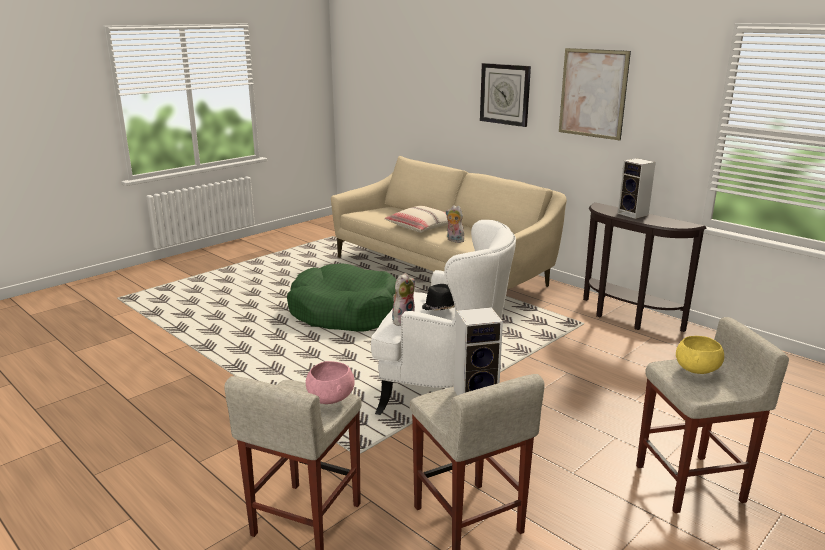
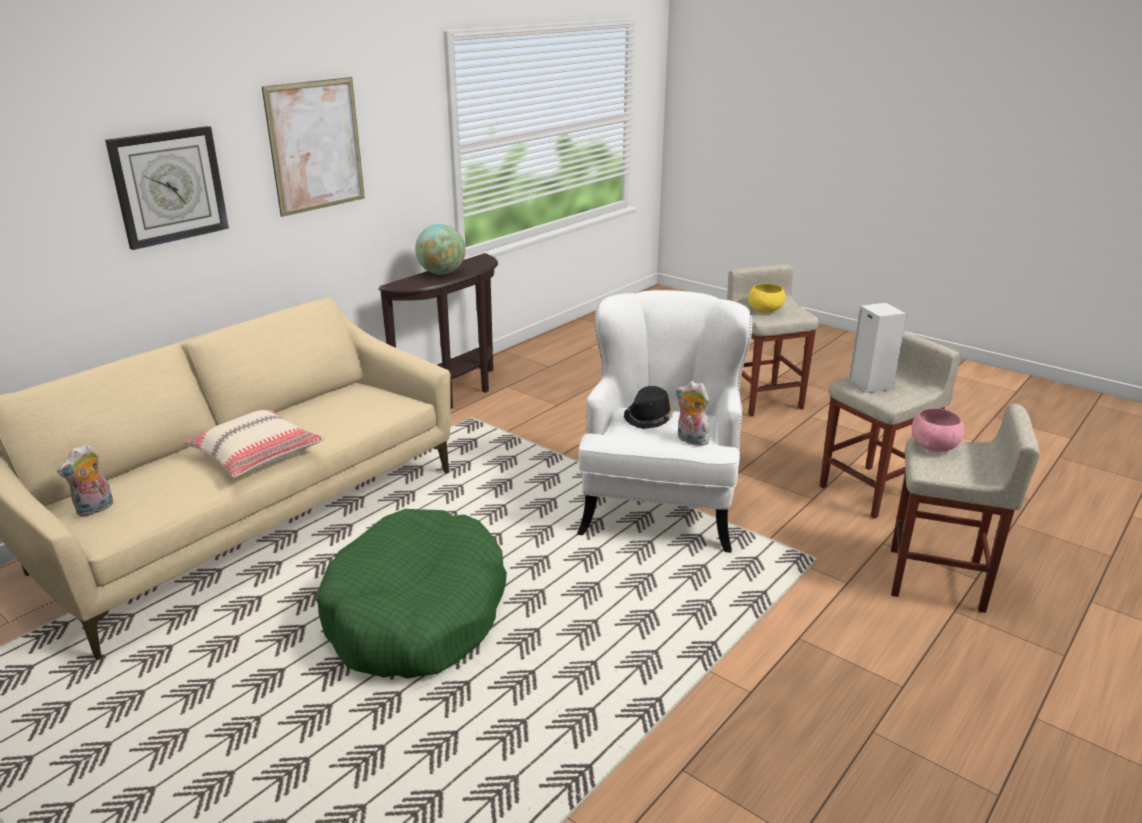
camera: 95 degrees left, 5 degrees up
(454, 240) = (346, 425): plush toy -> plush toy (95, 509)
(634, 214) = (442, 273): speaker -> globe

